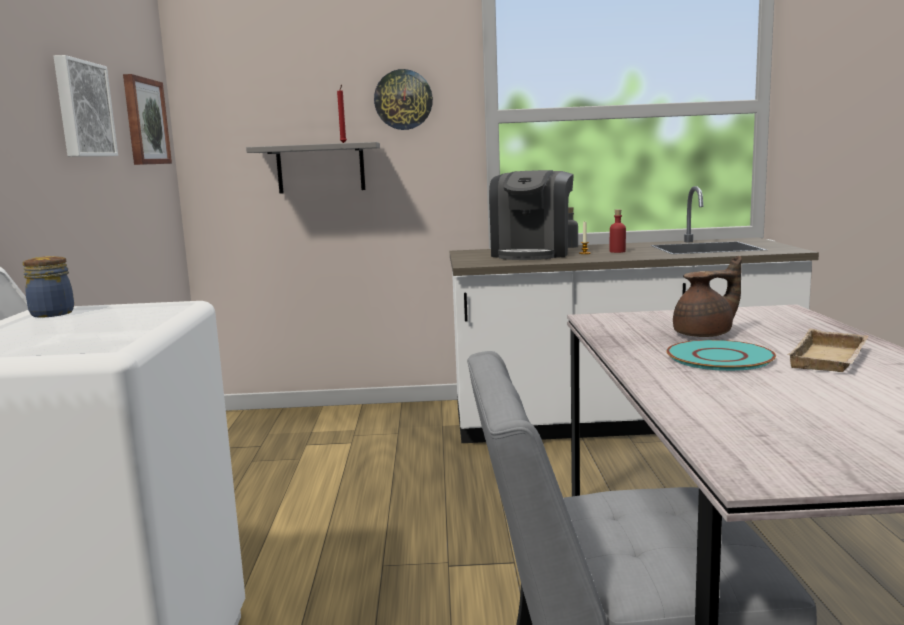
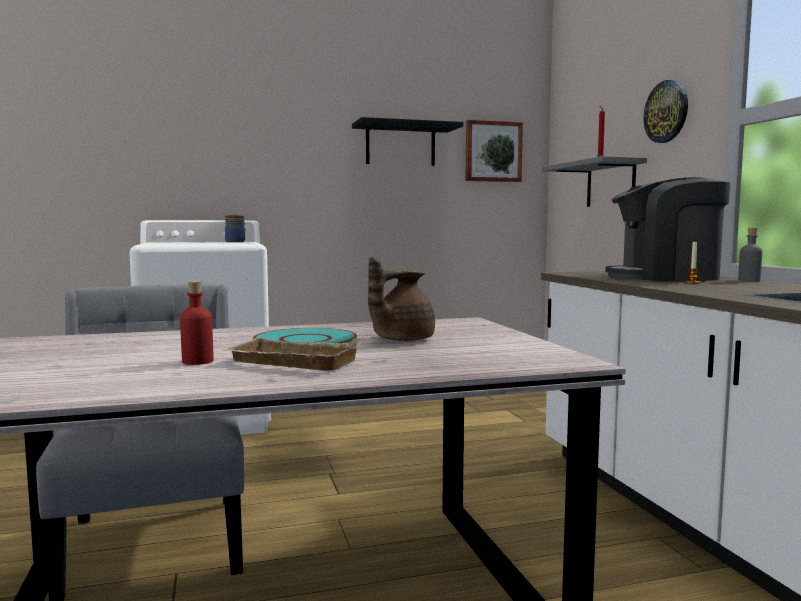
camera: 75 degrees right, 5 degrees down
(82, 109) = (400, 145): picture -> black shelf
(617, 251) = (729, 286): red bottle -> red bottle (197, 361)
(705, 334) = (400, 340): brown teapot -> brown teapot turned 75 degrees clockwise

